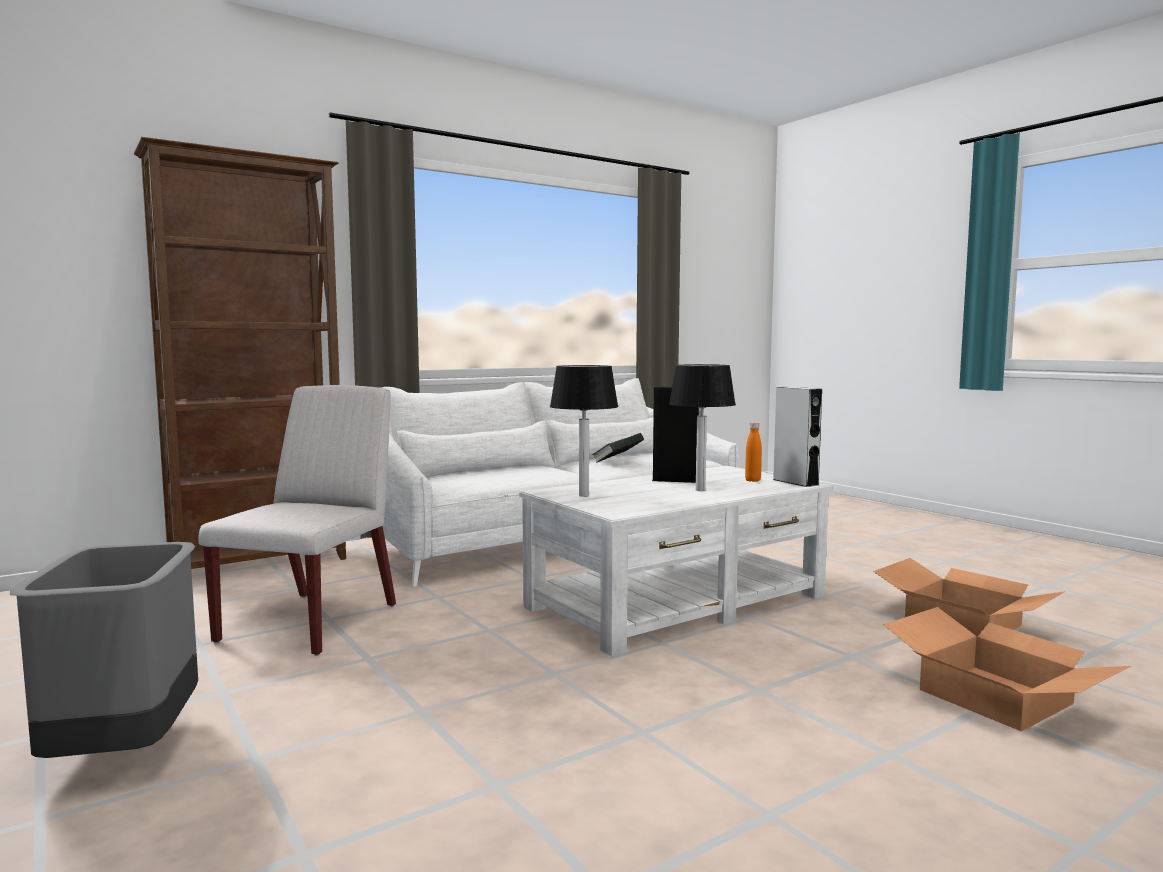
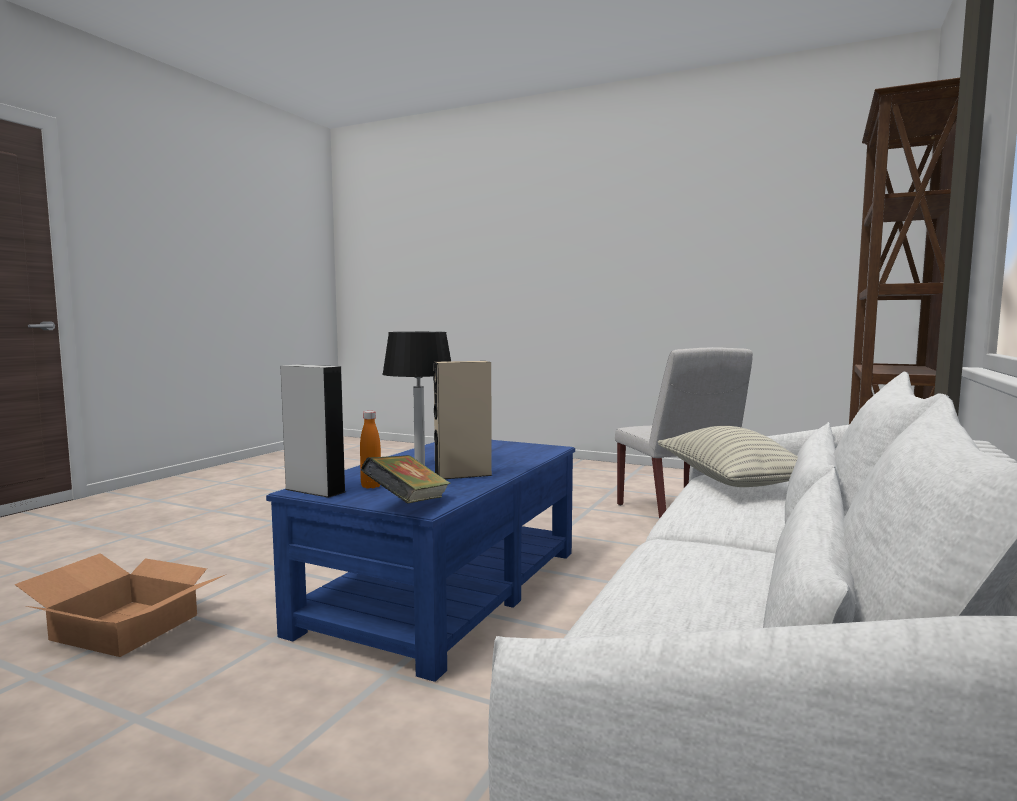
camera: 150 degrees right, 0 degrees up
(123, 749) = (594, 475): grey trash can -> none
(462, 481) = (731, 481): none -> pillow
(583, 495) = (512, 448): table lamp -> none
(617, 462) = (698, 566): book -> book (408, 505)
(675, 480) = (463, 475): black speaker -> beige speaker
(679, 601) = (444, 589): white coffee table -> blue coffee table
(998, 697) = (179, 558): cardboard box -> none

